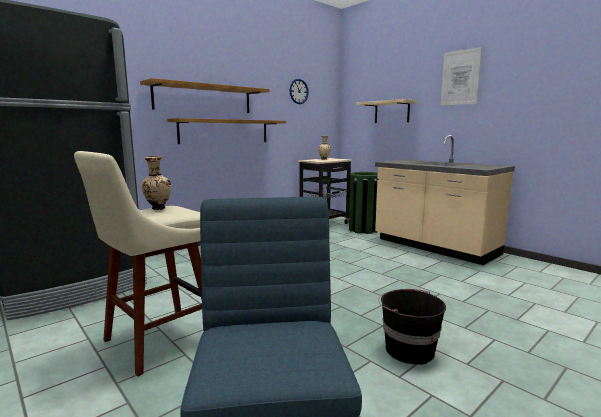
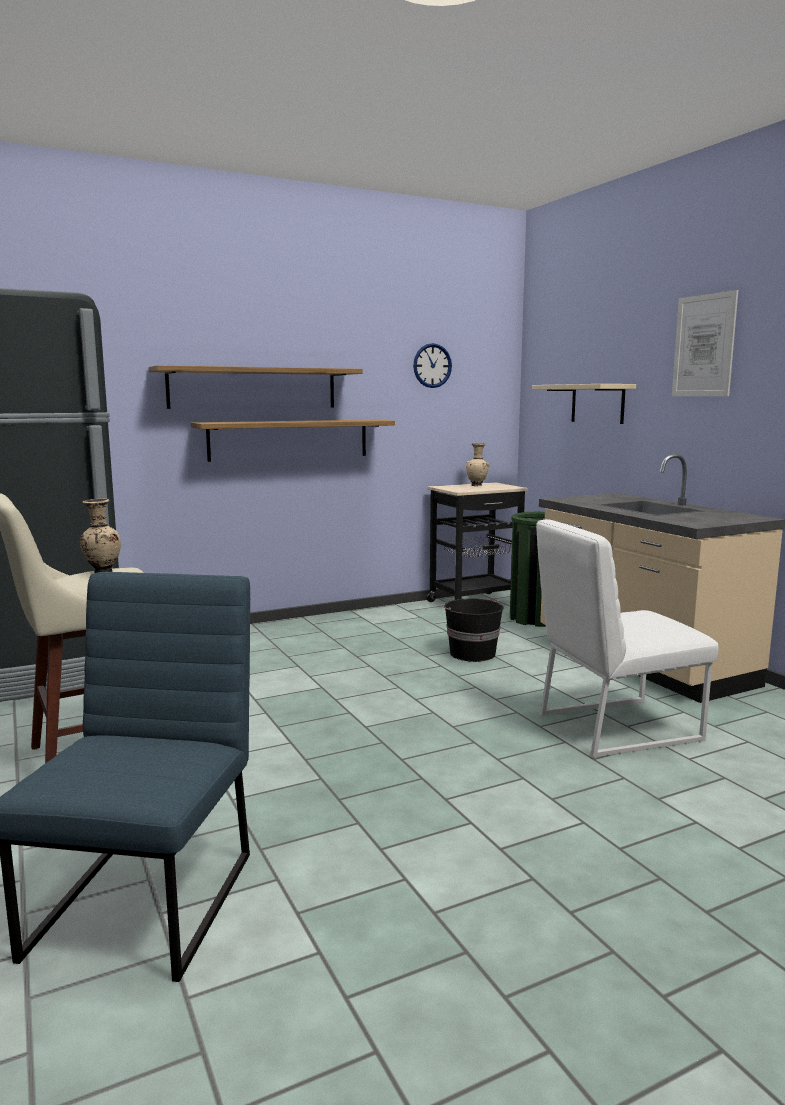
camera: 15 degrees right, 0 degrees up
(408, 349) = (428, 816): black bucket -> black bucket (471, 653)
(455, 282) = (614, 726): none -> white chair

